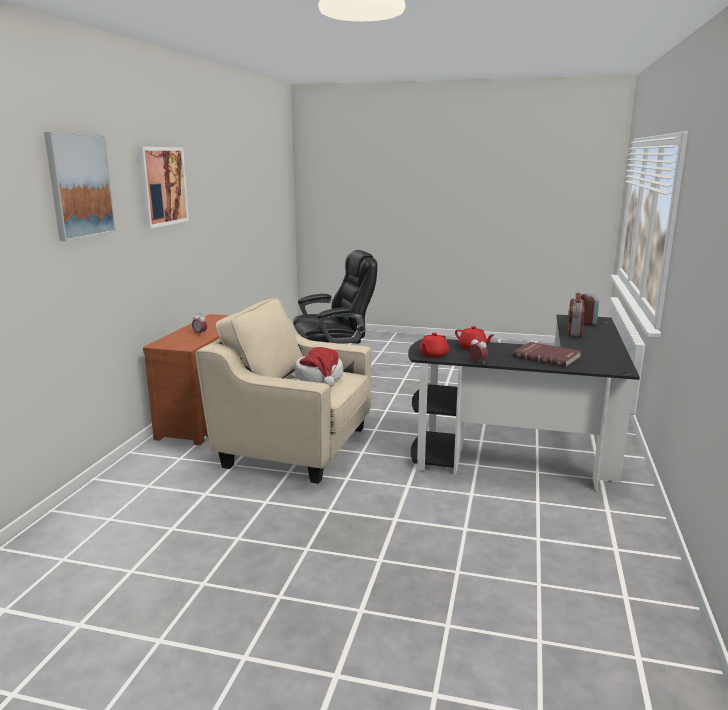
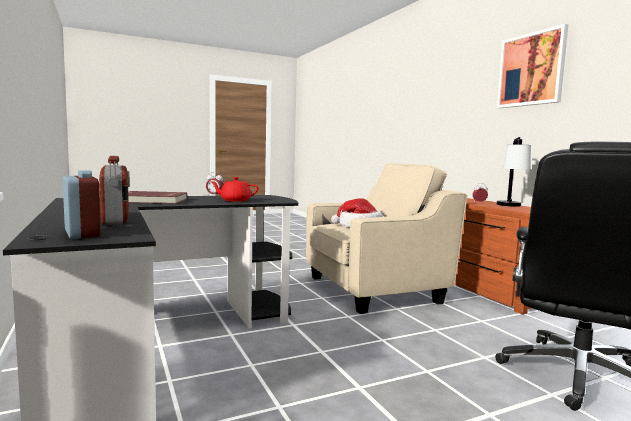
camera: 140 degrees right, 10 degrees down
(80, 185) = (449, 80): picture -> none
(208, 325) = (511, 206): none -> table lamp
(433, 355) = (259, 196): red teapot -> none

